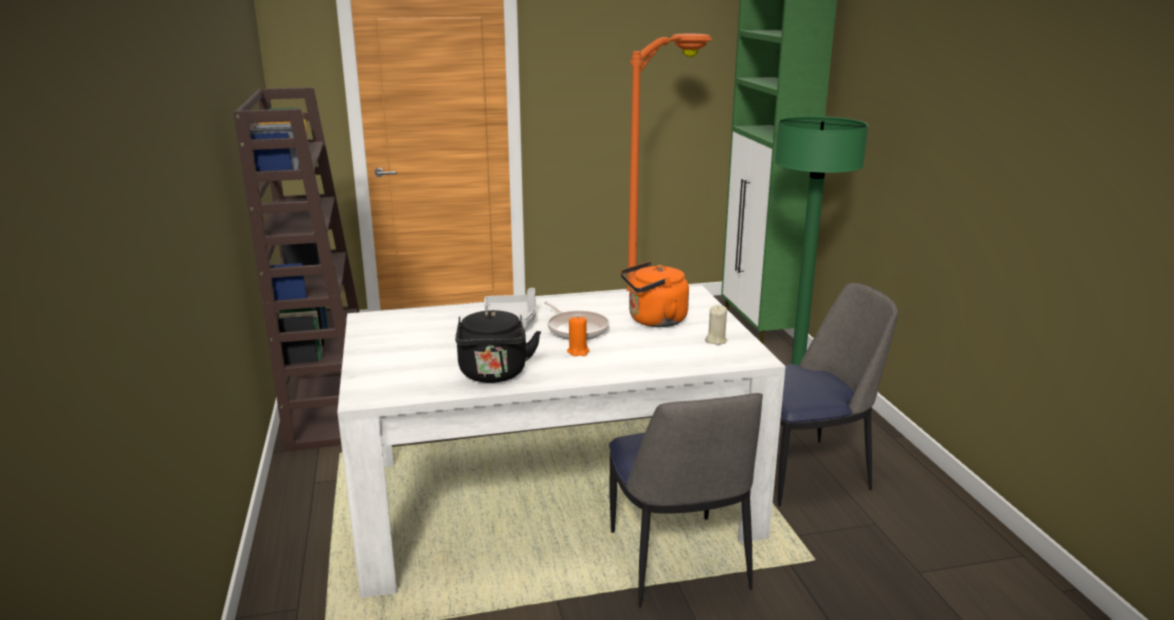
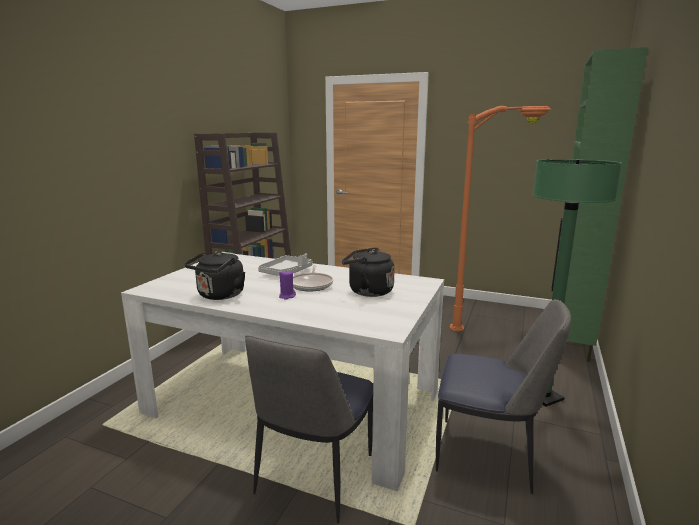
camera: 35 degrees right, 5 degrees down
(578, 351) = (287, 296): orange candle -> purple candle
(654, 321) = (367, 291): orange kettle -> black kettle
(716, 340) = (384, 312): beige candle -> none

